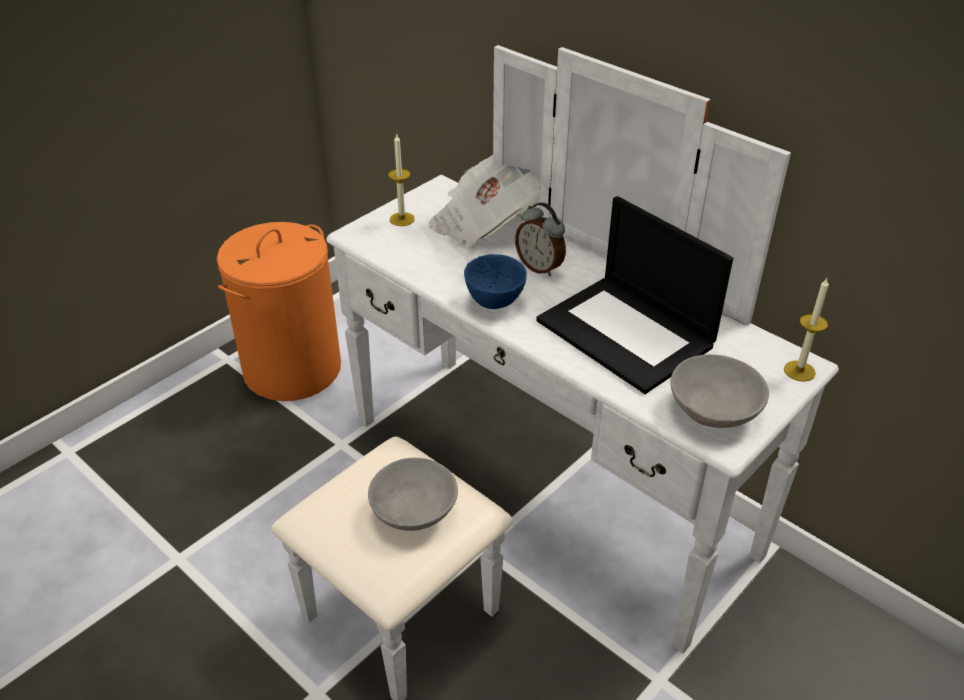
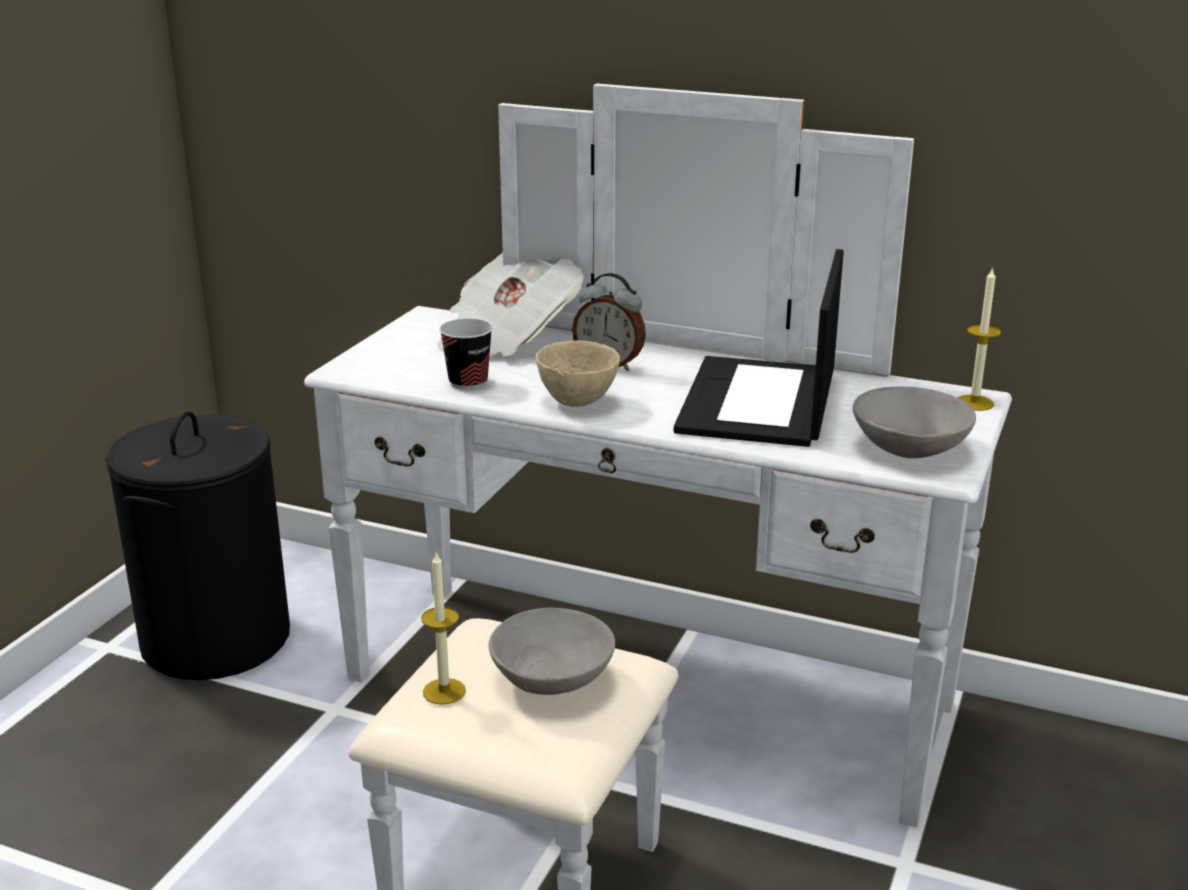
camera: 20 degrees left, 15 degrees down
(293, 368) = (216, 638): orange laundry basket -> black laundry basket
(402, 219) = (398, 349): candle -> candle (444, 691)
(430, 265) = (468, 382): none -> cup
(495, 302) = (578, 401): blue bowl -> beige bowl
(627, 333) = (759, 403): laptop -> laptop turned 75 degrees clockwise

